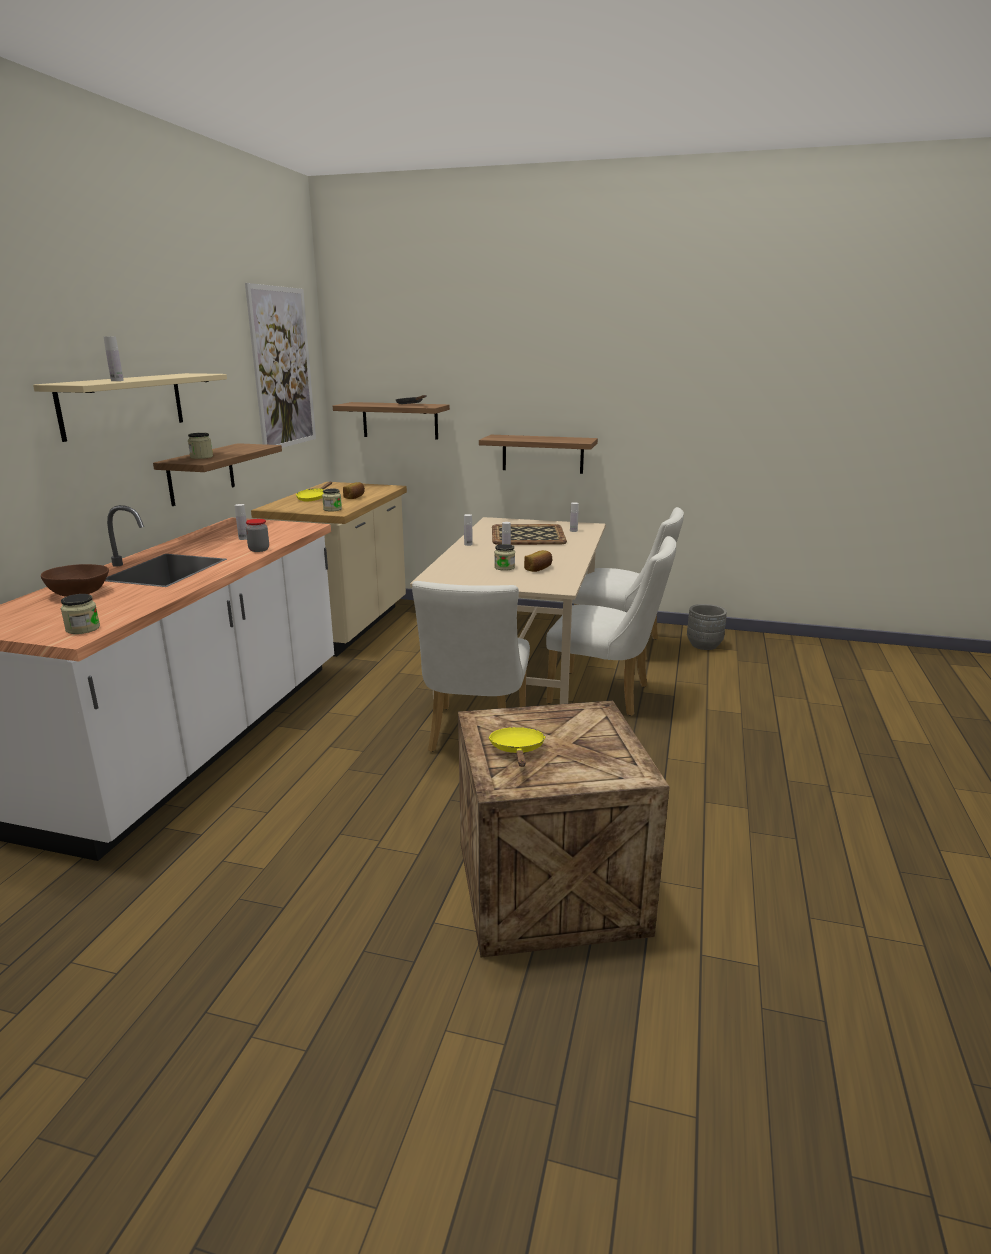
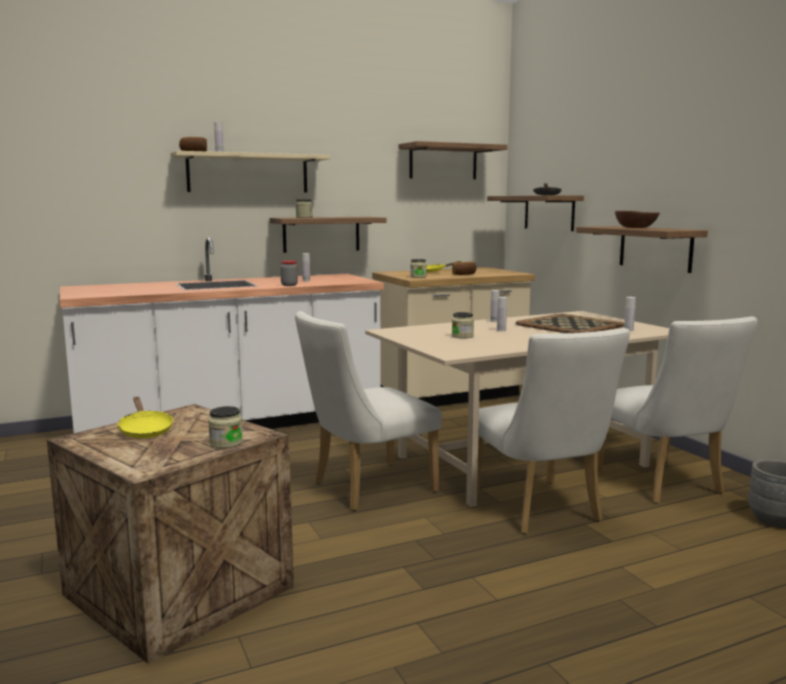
camera: 50 degrees right, 10 degrees down
(79, 593) = (148, 285): brown bowl -> brown bowl (636, 228)
(83, 629) = (91, 294): jar -> jar (226, 443)
(282, 368) = (443, 162): picture -> shelf
(517, 750) = (145, 430): yellow frying pan -> yellow frying pan turned 105 degrees clockwise
(539, 569) = (486, 342): bread -> bread (194, 152)

